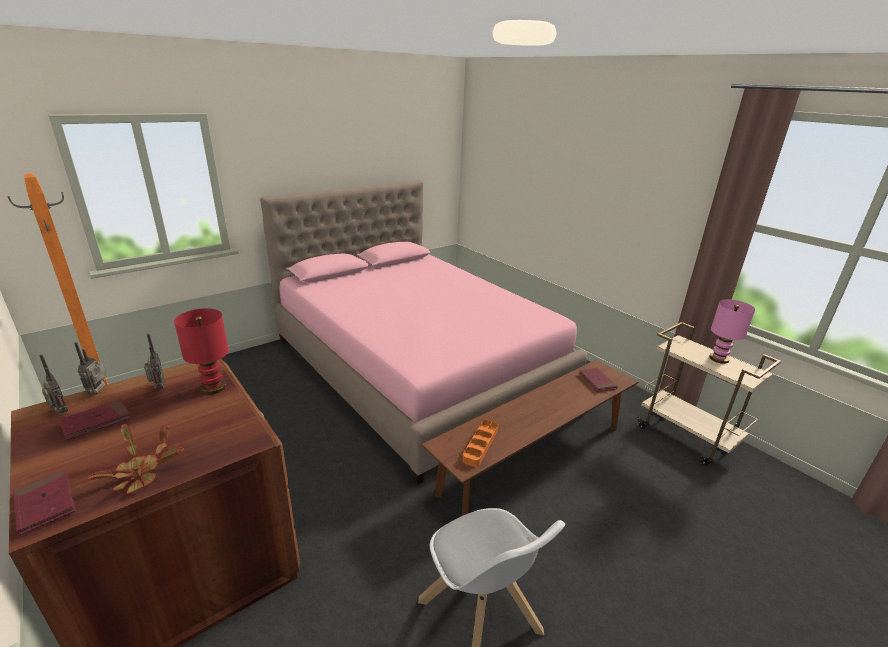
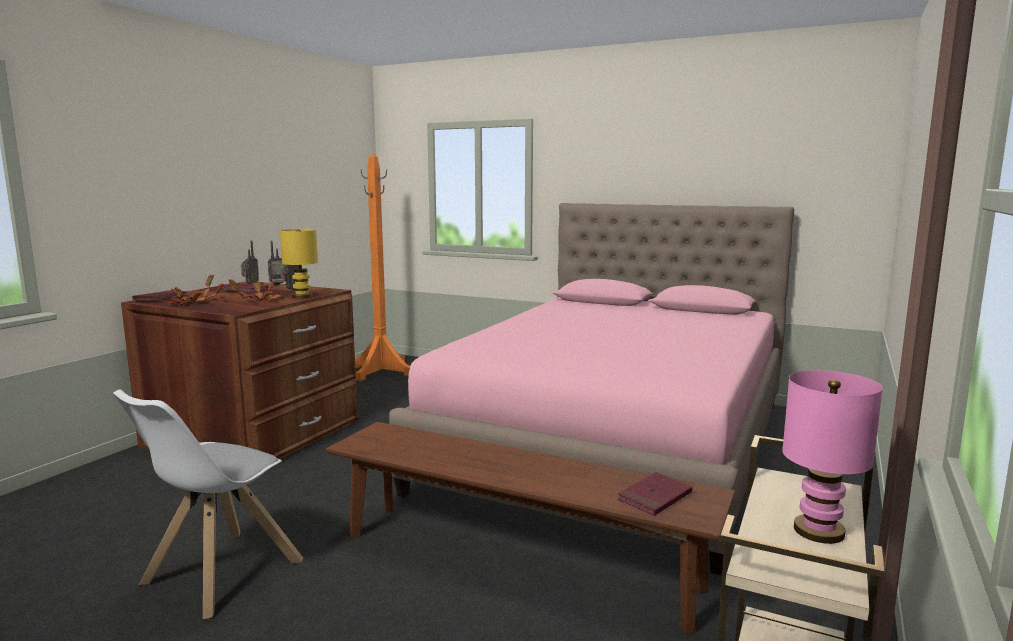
camera: 65 degrees right, 15 degrees down
(199, 419) = (258, 300): none -> potted plant
(213, 387) = (302, 296): red table lamp -> yellow table lamp
(480, 445) = (397, 446): orange tray -> none

